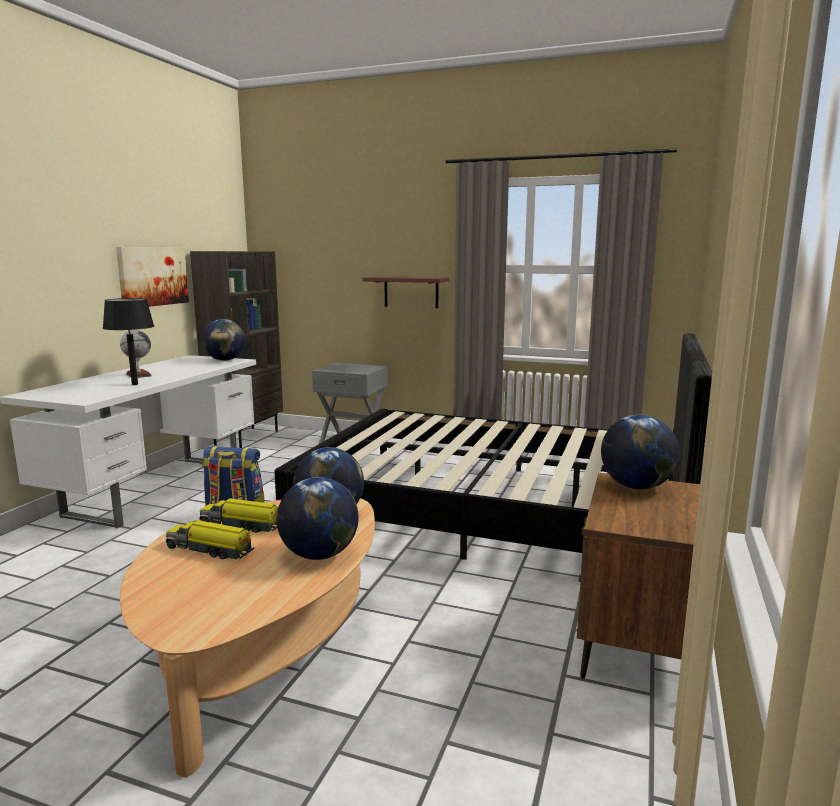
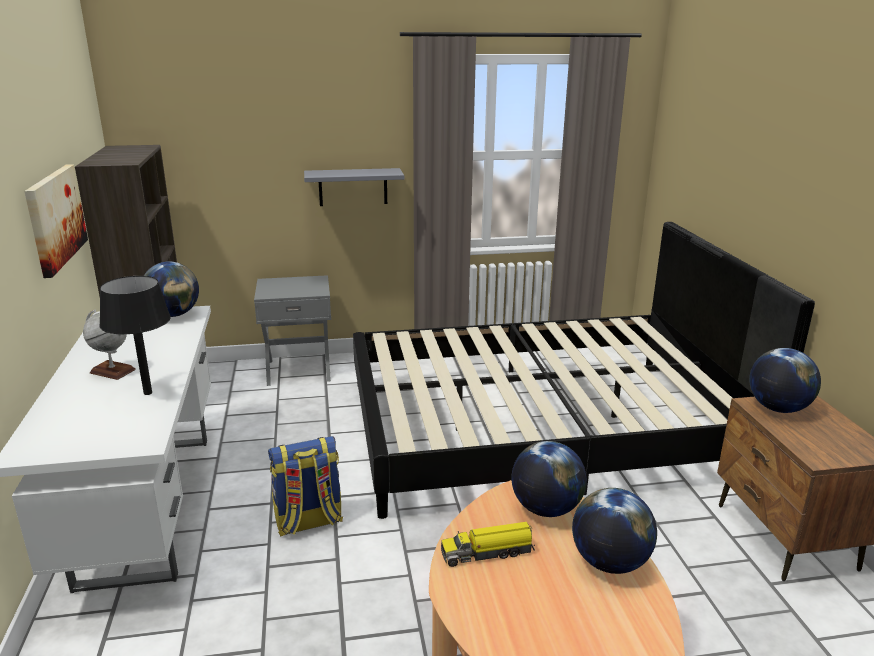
camera: 30 degrees left, 10 degrees up
(210, 550) = (509, 596): toy truck -> none
(411, 292) = (353, 187): brown shelf -> grey shelf

